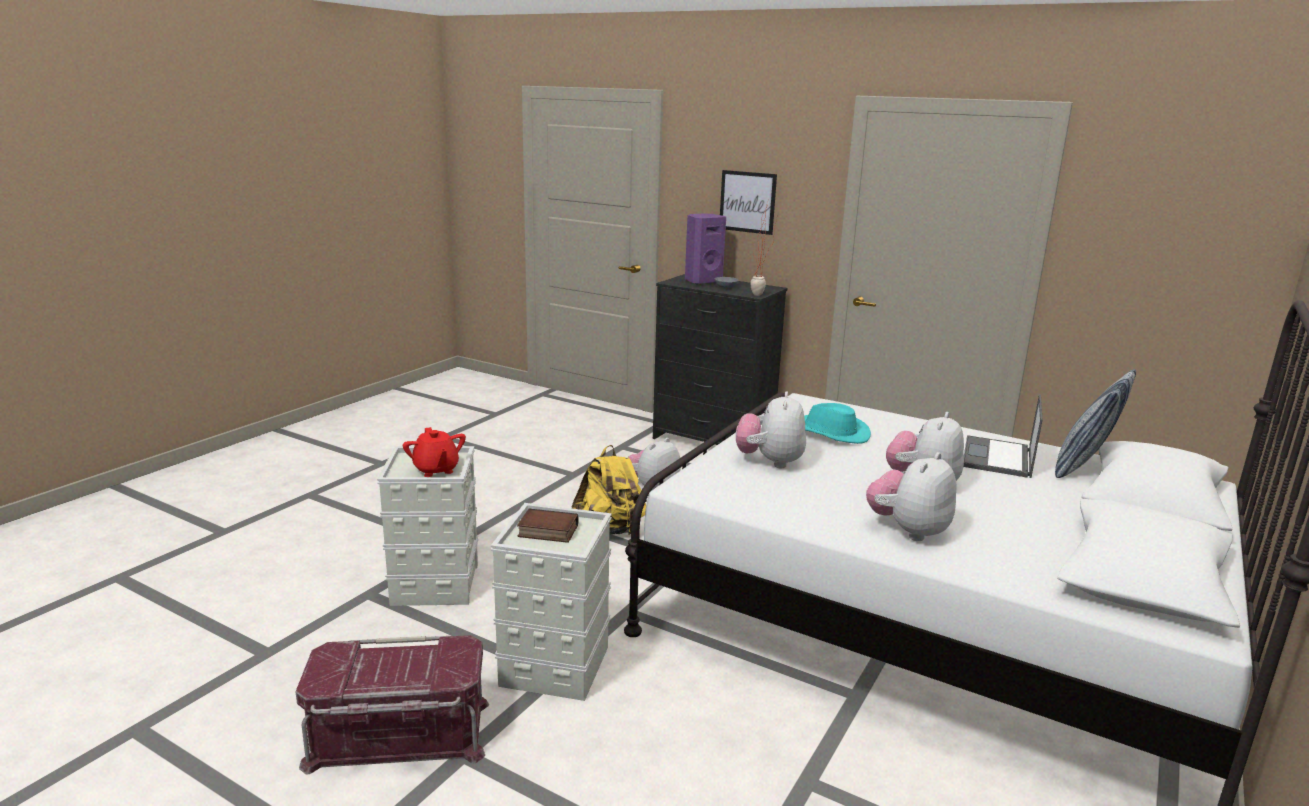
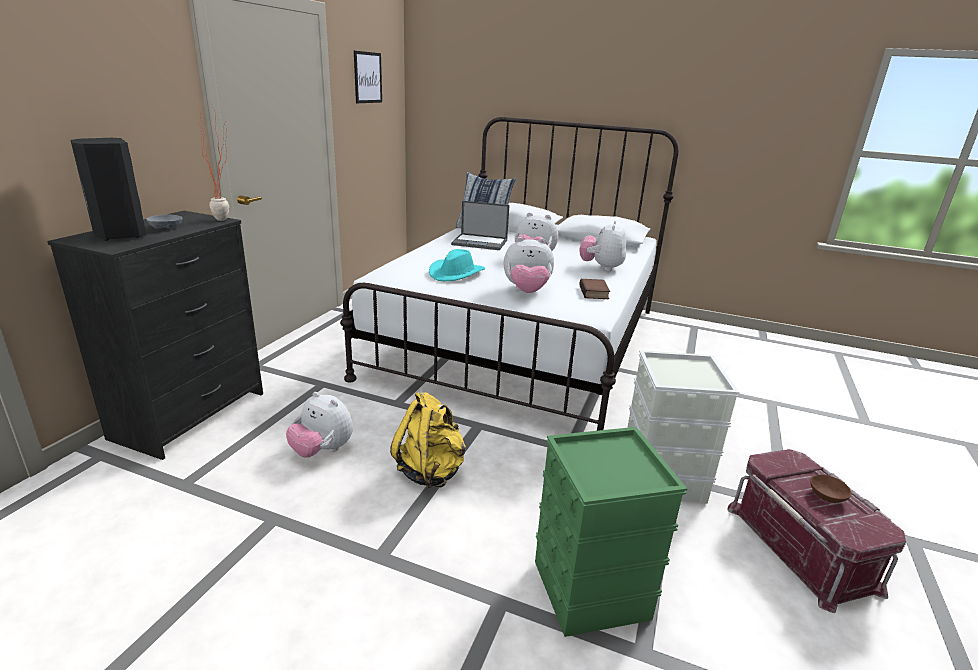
camera: 100 degrees left, 5 degrees up
(390, 670) = (825, 495): none -> brown bowl
(434, 583) = (590, 590): grey storage box -> green storage box
(436, 470) = (617, 457): red teapot -> none
(546, 531) = (685, 377): book -> book (595, 293)
(702, 281) = (119, 235): purple speaker -> black speaker
(747, 202) = (99, 115): picture -> picture (367, 77)
(908, 531) = (601, 267): plush toy -> plush toy turned 75 degrees clockwise

